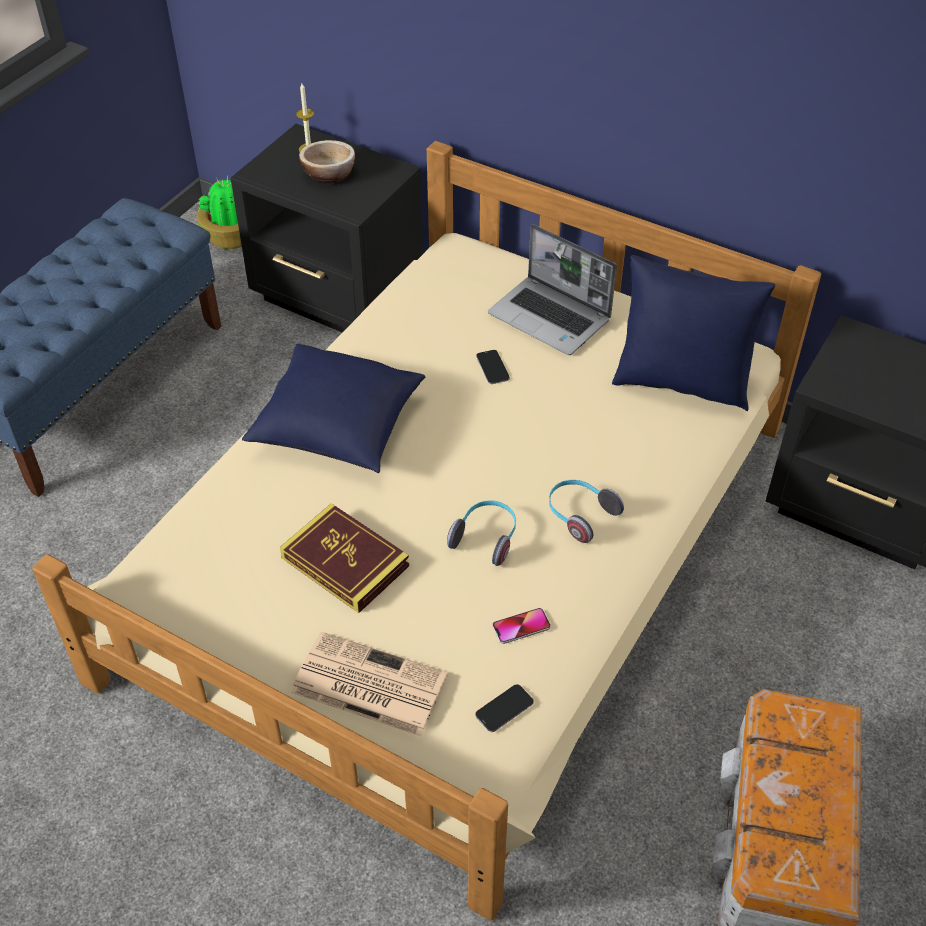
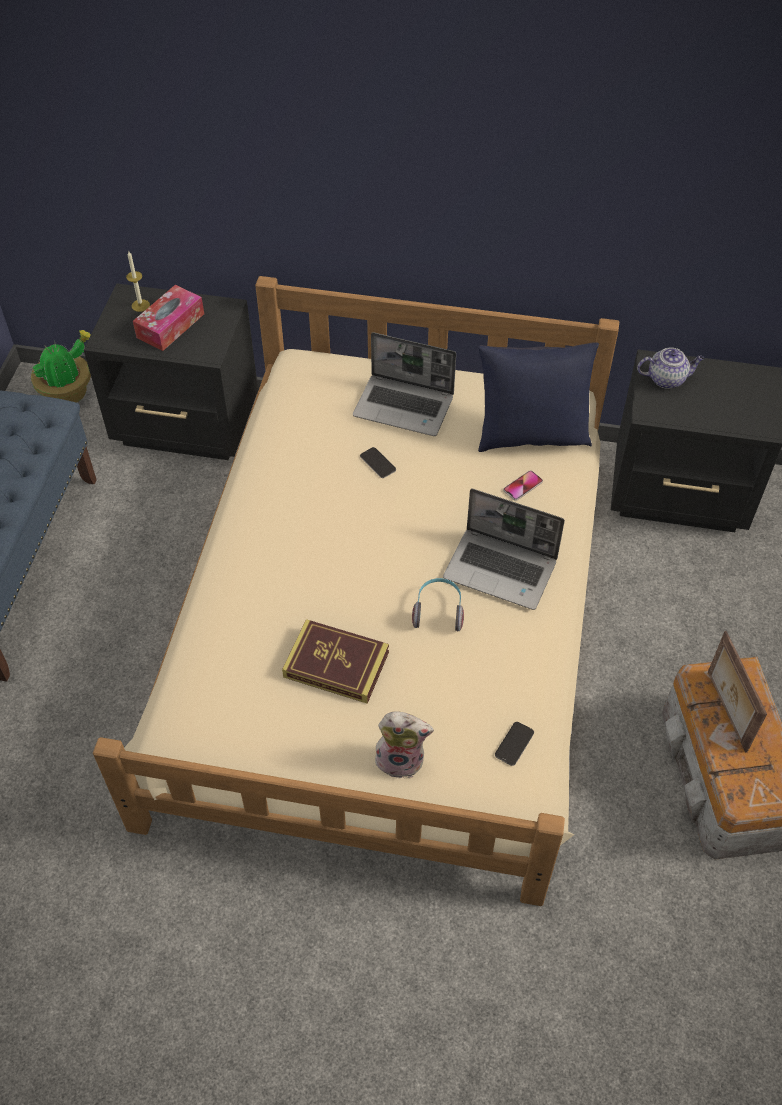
camera: 20 degrees left, 5 degrees up
(329, 174) = (170, 325): bowl -> tissue box
(337, 428) = (275, 551): blue pillow -> none
(367, 684) = (401, 759): newspaper -> plush toy
(521, 626) = (497, 674): phone -> phone (523, 486)
(580, 515) = (502, 569): headphones -> laptop
(791, 758) = (725, 711): none -> picture frame
(862, 354) = (667, 379): none -> teapot

